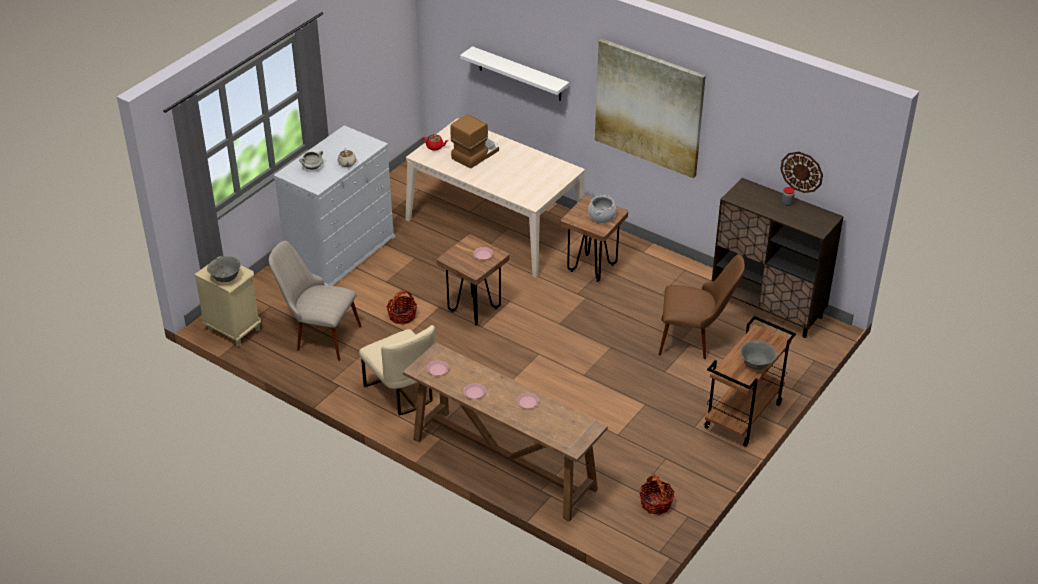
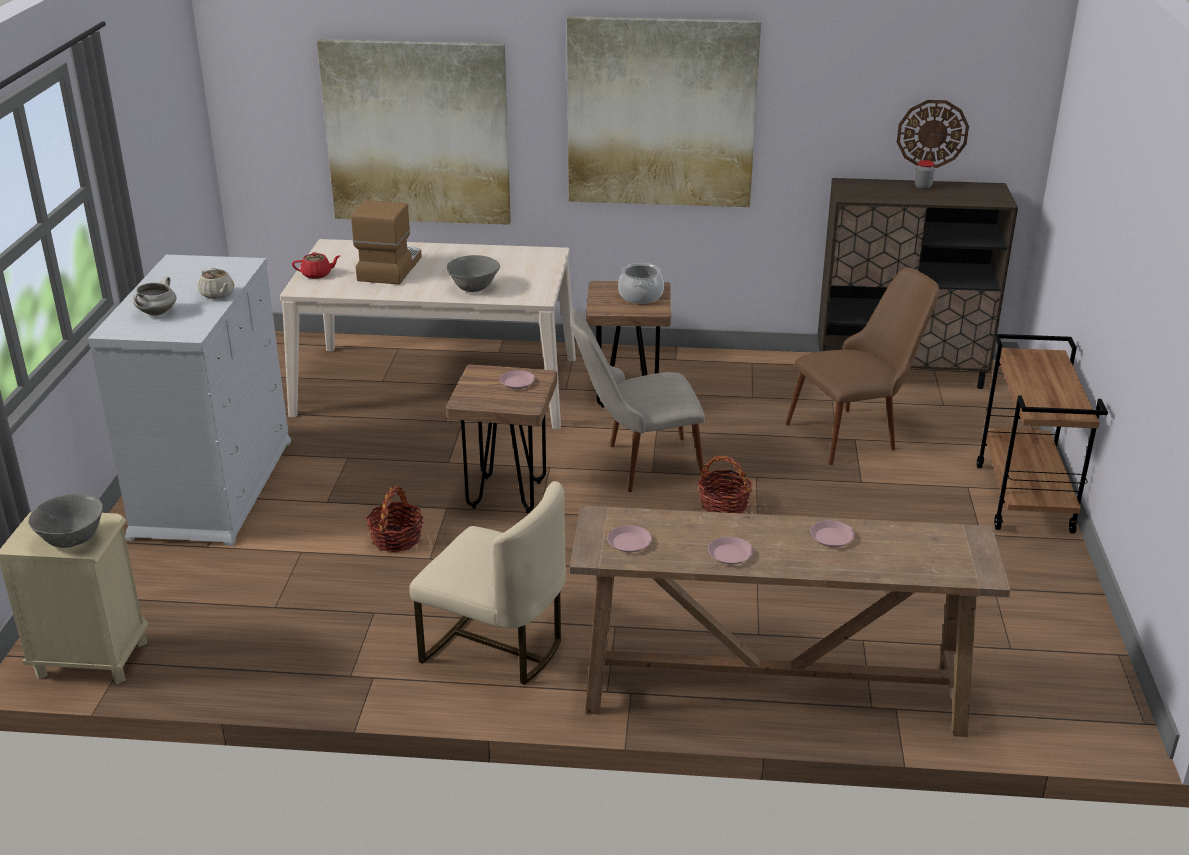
camera: 30 degrees left, 10 degrees down
(318, 335) = (269, 614): beige chair -> beige chair (637, 466)
(520, 74) = (417, 132): white shelf -> picture
(655, 503) = (1055, 655): basket -> basket (723, 505)
(757, 364) = (1066, 389): grey bowl -> grey bowl (474, 288)

